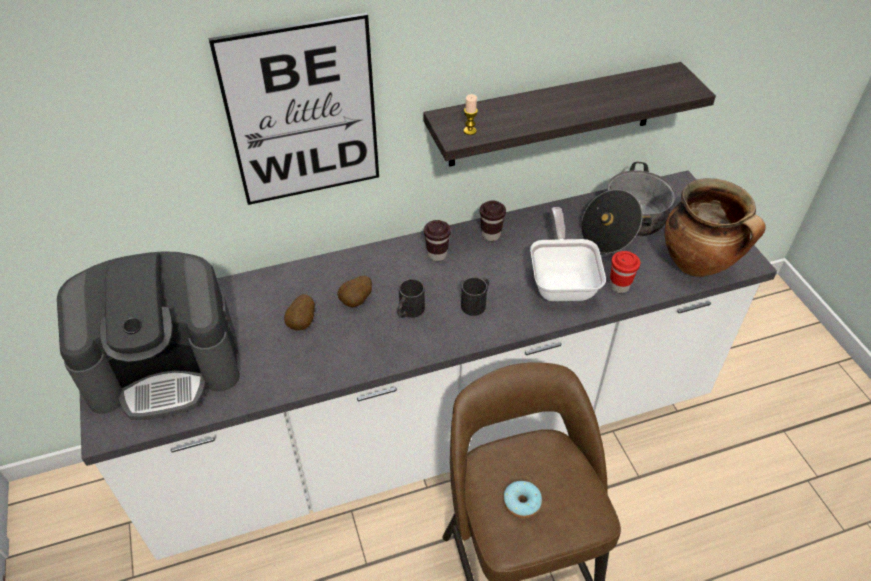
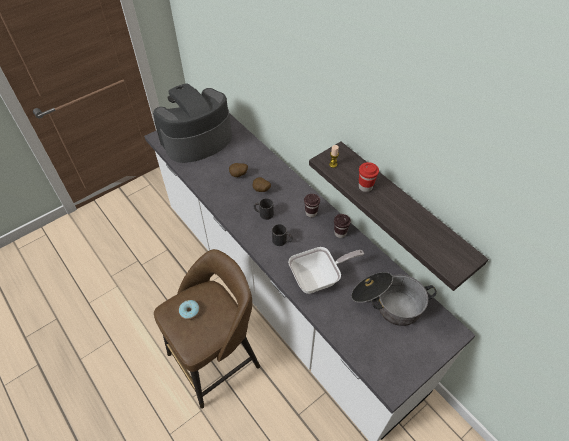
camera: 70 degrees right, 5 degrees up
(166, 365) = (196, 140): coffee machine -> coffee machine turned 90 degrees clockwise
(302, 114) = (295, 93): picture -> none
(619, 286) = (328, 310): red cup -> red cup (365, 187)
(698, 265) = (372, 355): cooking pot -> none

